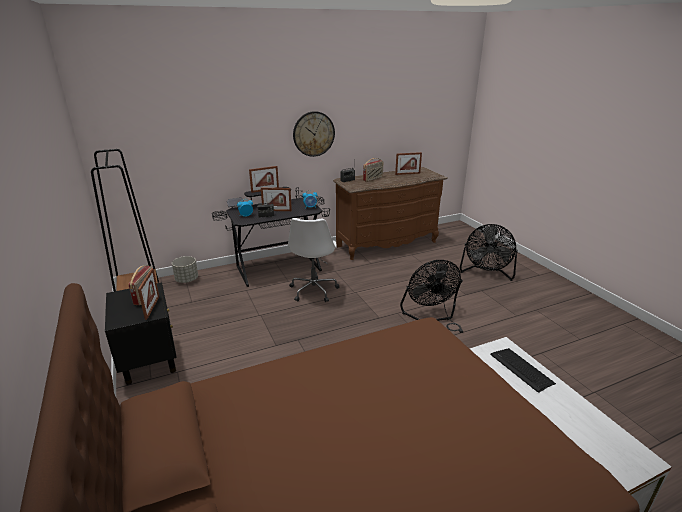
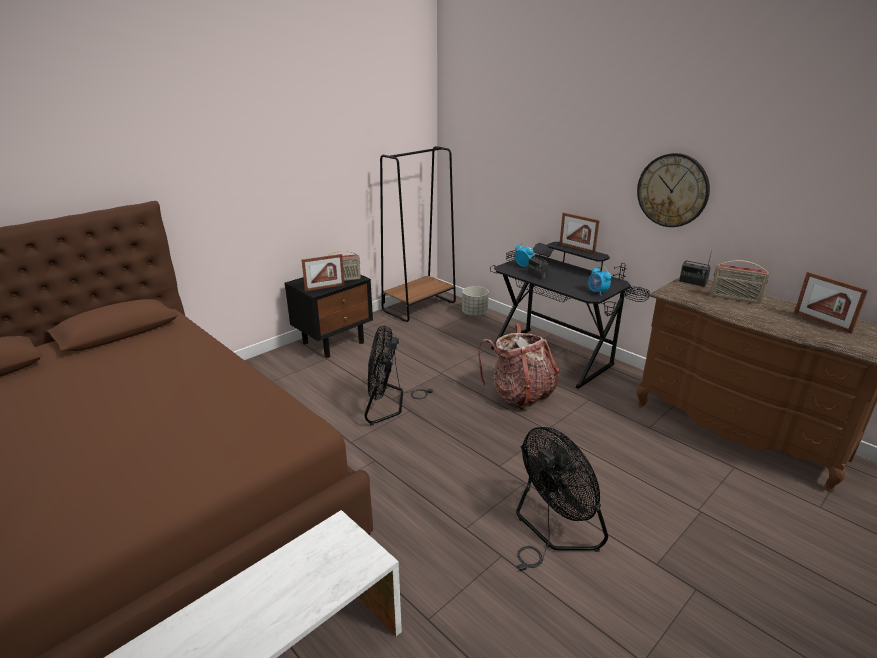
camera: 70 degrees right, 0 degrees up
(277, 210) = (560, 277): picture frame -> none
(313, 291) = (520, 395): white office chair -> backpack
(484, 271) = (789, 589): black fan -> black fan (390, 401)
(521, 369) = (307, 582): keyboard -> none

